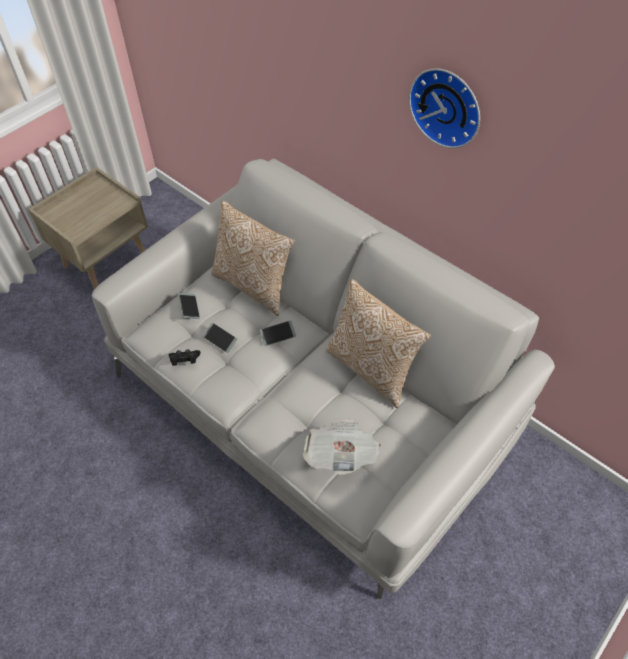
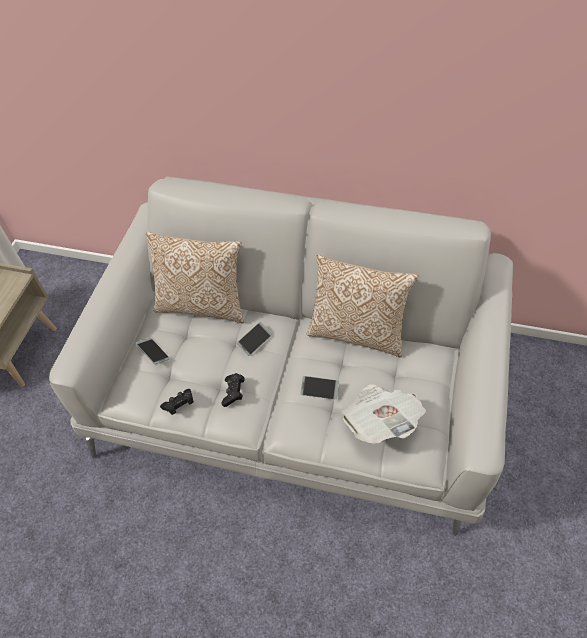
camera: 25 degrees left, 0 degrees up
(220, 340) = (202, 369): phone -> phone (319, 389)
(233, 371) = (233, 393): none -> black game controller
(447, 106) = (356, 53): wall clock -> none

